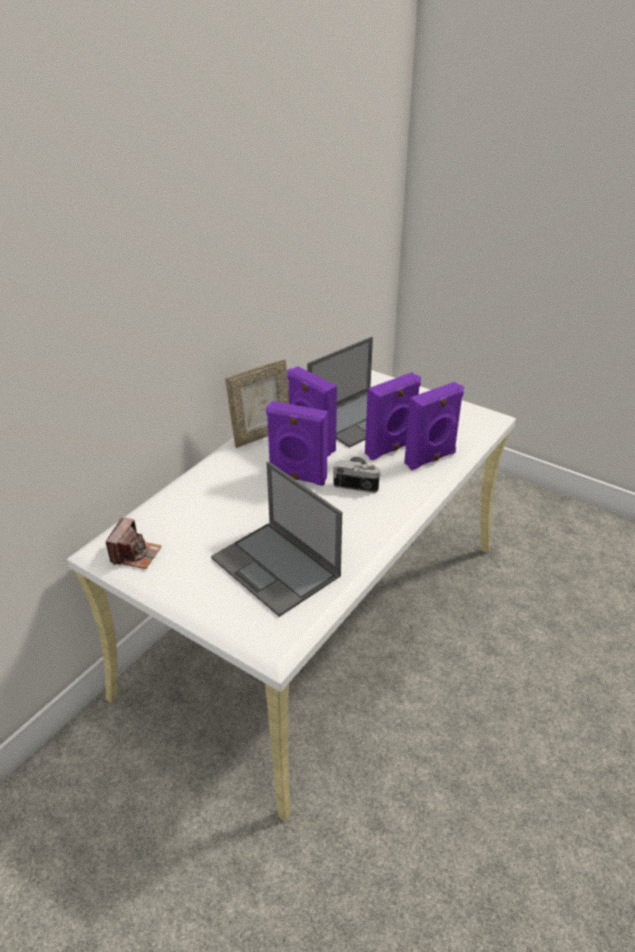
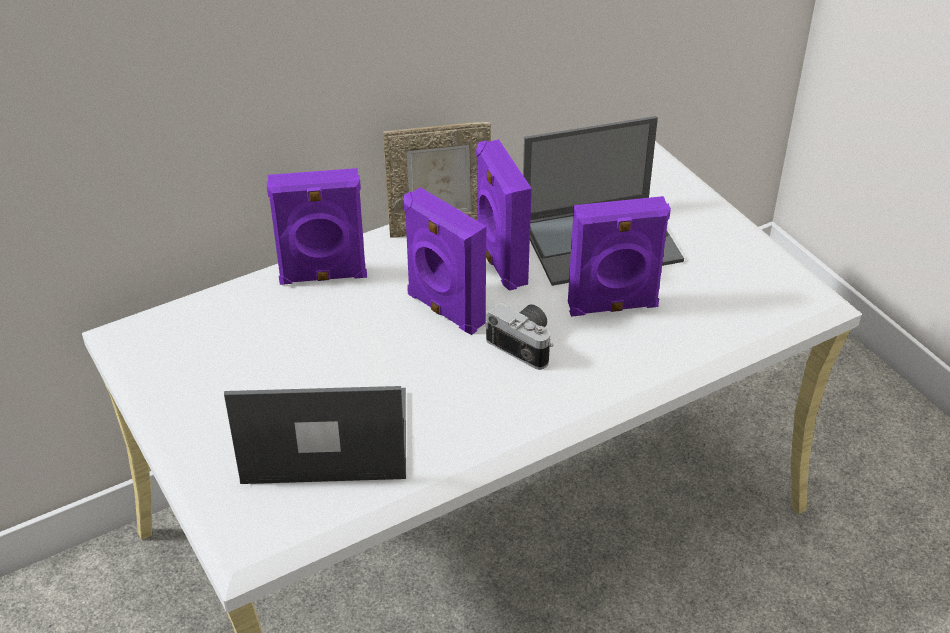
camera: 25 degrees right, 5 degrees up
(135, 554) = (160, 355): camera -> none
(277, 568) = (323, 437): laptop -> laptop turned 105 degrees clockwise
(431, 459) = (663, 342): purple speaker -> purple speaker (323, 276)

